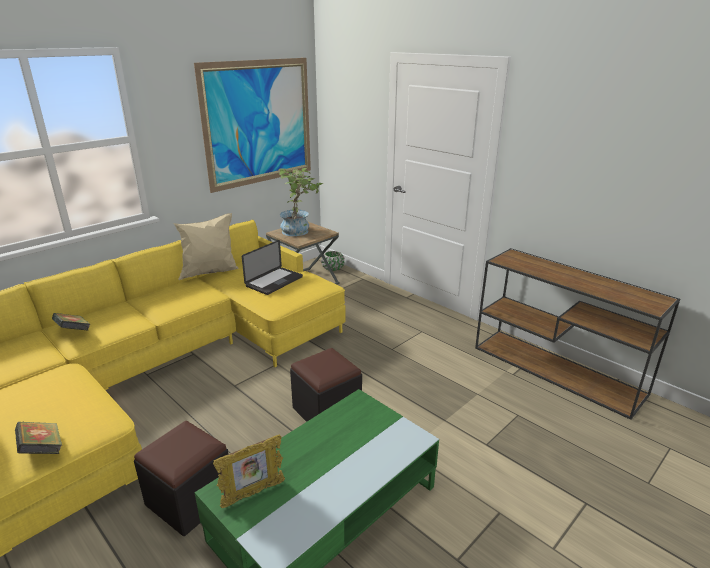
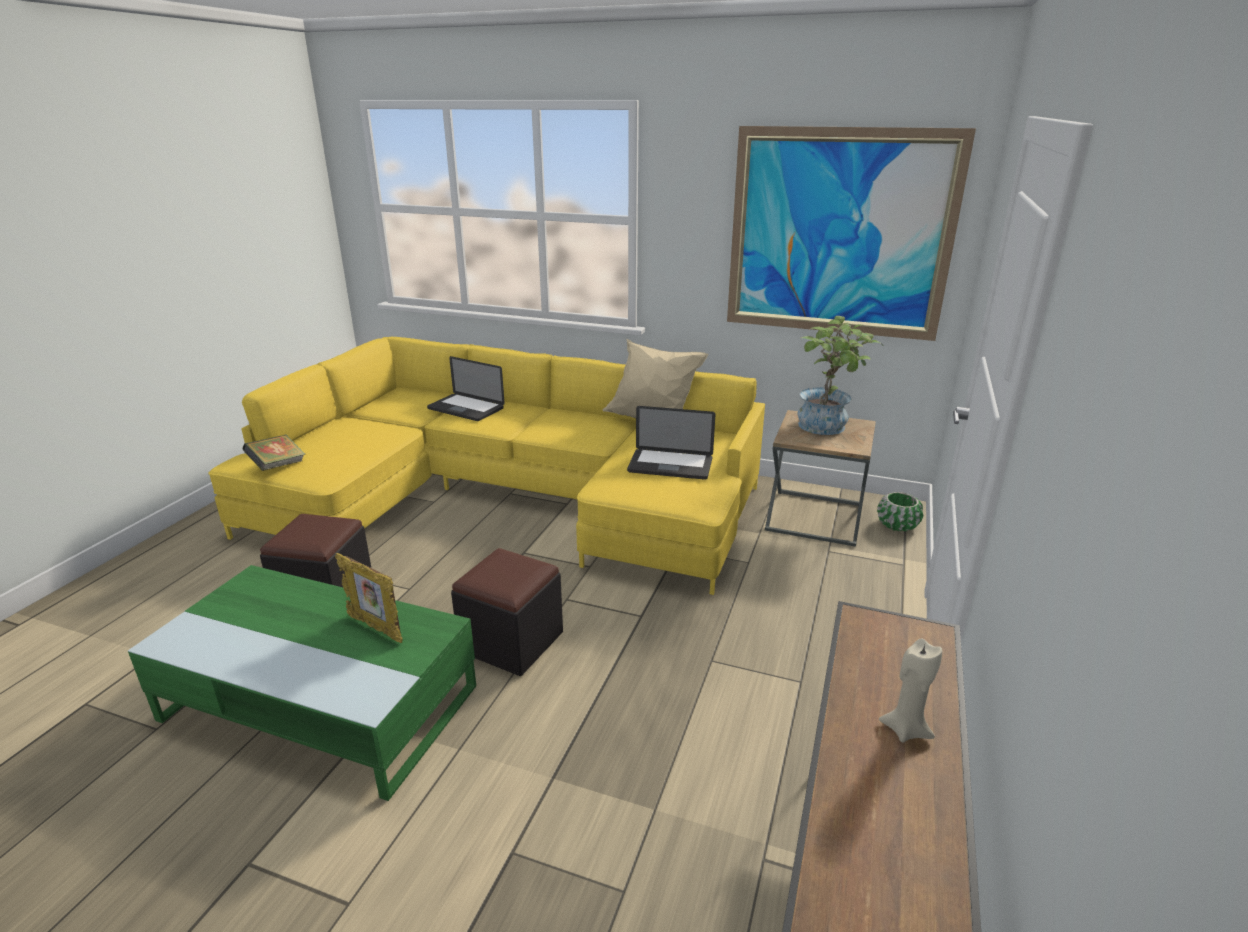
camera: 65 degrees right, 0 degrees up
(74, 332) = (466, 408): book -> laptop
(253, 494) = (248, 599): picture frame -> picture frame (376, 628)
(562, 272) = (905, 729): none -> beige candle

